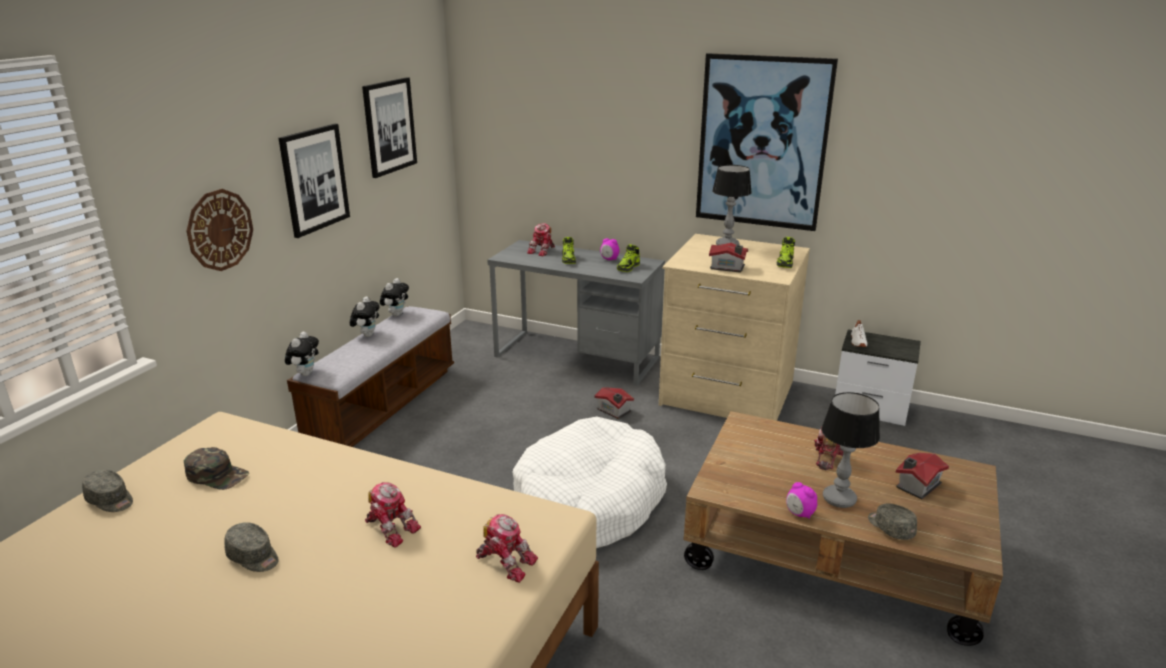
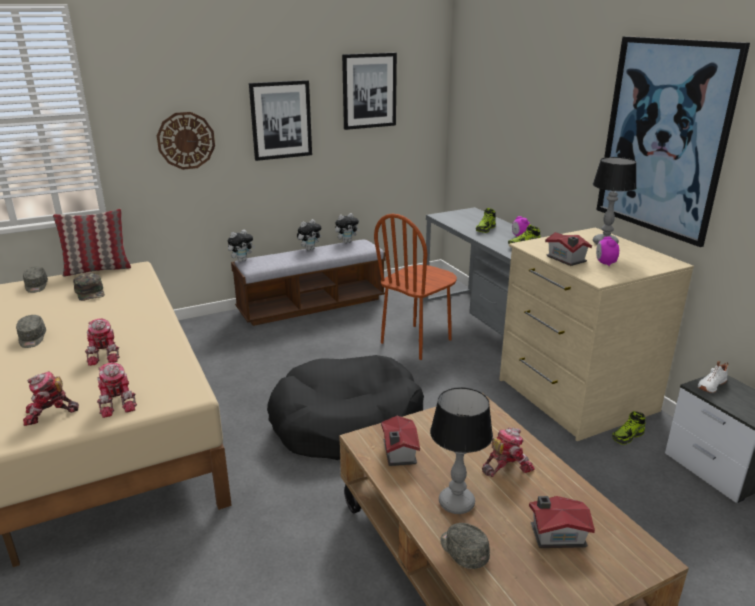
camera: 40 degrees right, 0 degrees up
(165, 446) = (97, 269): none -> pillow
(543, 251) = (477, 218): toy robot -> toy robot (49, 413)
(544, 399) = (416, 341): none -> brown chair
(589, 501) = (346, 423): white dog bed -> black dog bed
(614, 411) = (456, 370): toy house -> toy house (398, 453)
(785, 263) = (634, 270): shoe -> shoe (627, 436)
(799, 514) = (401, 494): alarm clock -> alarm clock (605, 263)
(890, 528) = (463, 551): grey cap -> grey cap turned 45 degrees counterclockwise

